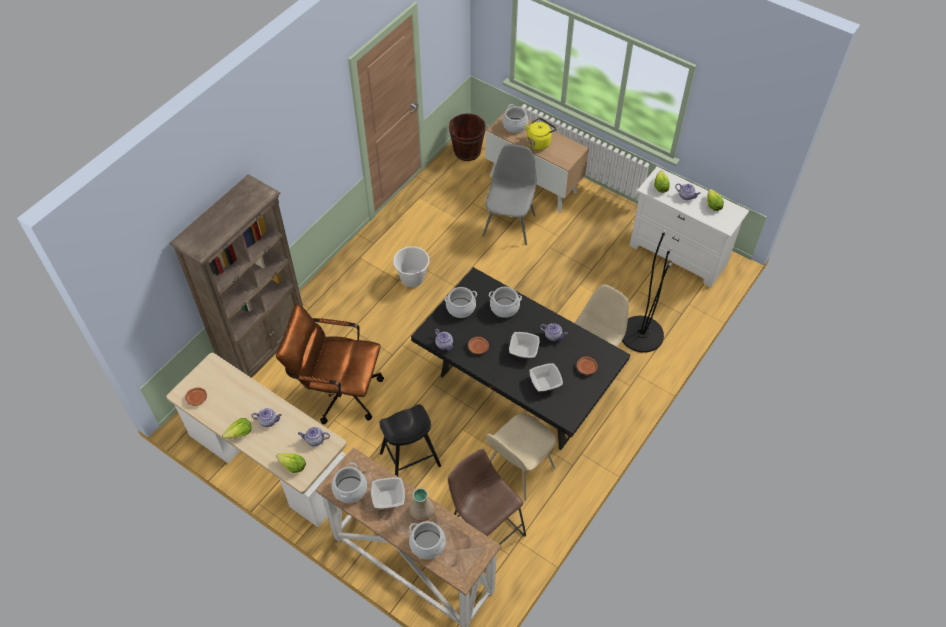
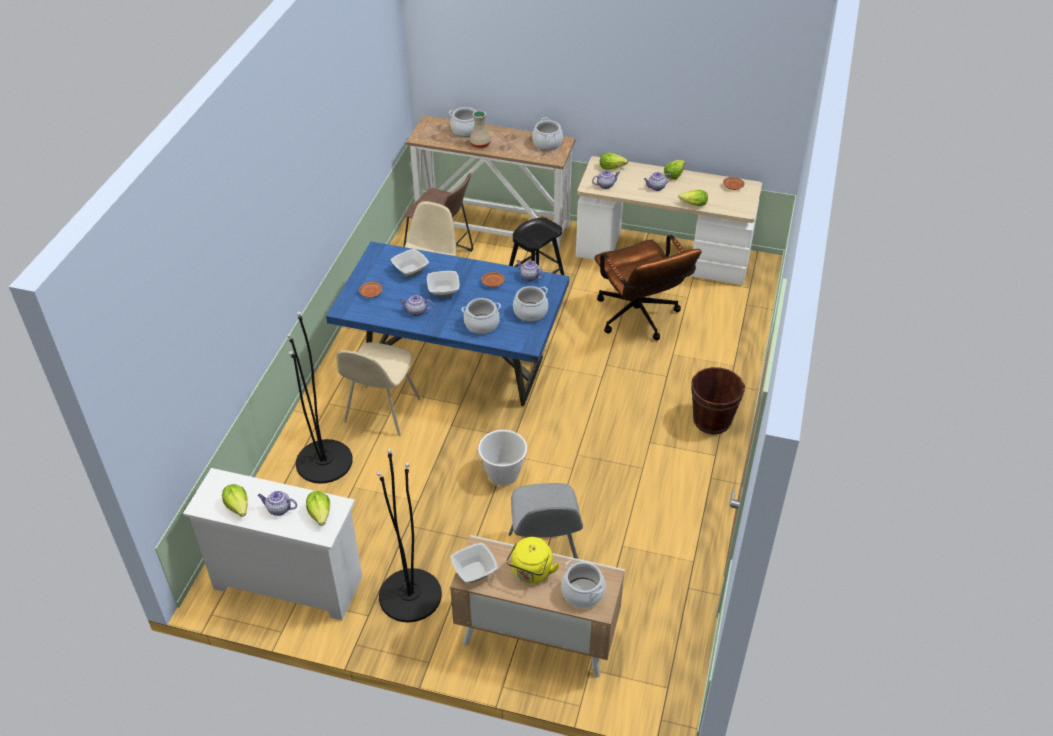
camera: 160 degrees right, 10 degrees down
(250, 386) = (693, 204): none -> lettuce
(266, 347) = (744, 337): brown bookcase -> none
(338, 391) = (640, 319): brown office chair -> brown office chair turned 75 degrees clockwise
(389, 498) = (512, 145): bowl -> bowl (474, 571)
(412, 279) = (633, 448): white bucket -> white bucket (503, 474)
(467, 151) = (668, 666): brown bucket -> brown bucket (712, 420)
(517, 391) = (453, 367): black dining table -> blue dining table
(601, 226) = (410, 595): none -> black floor lamp

